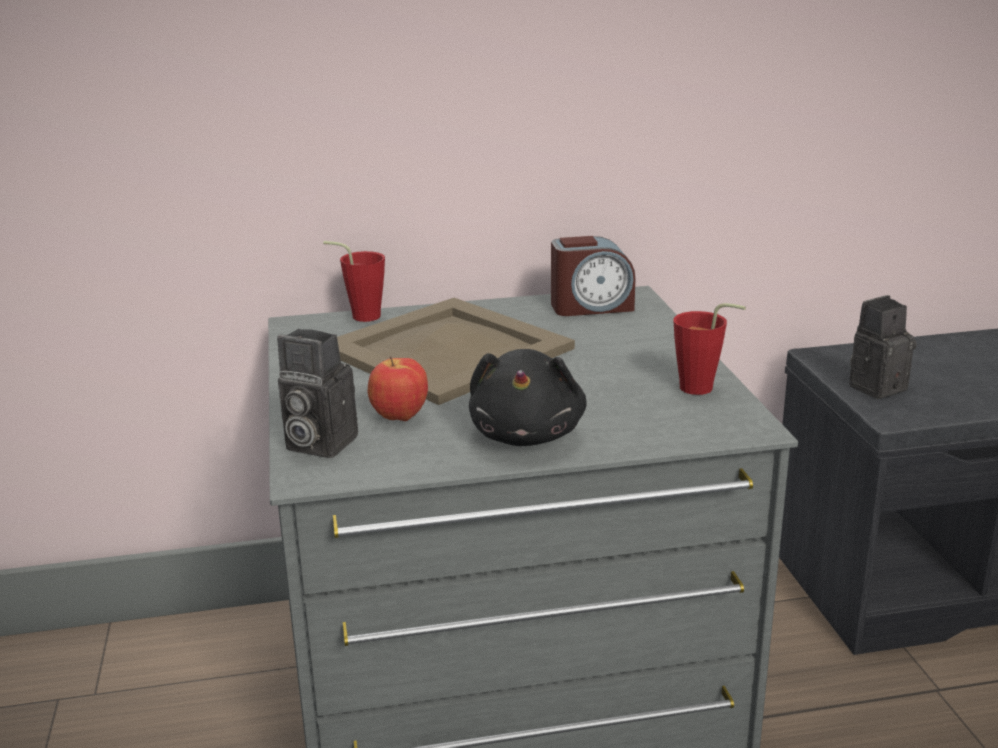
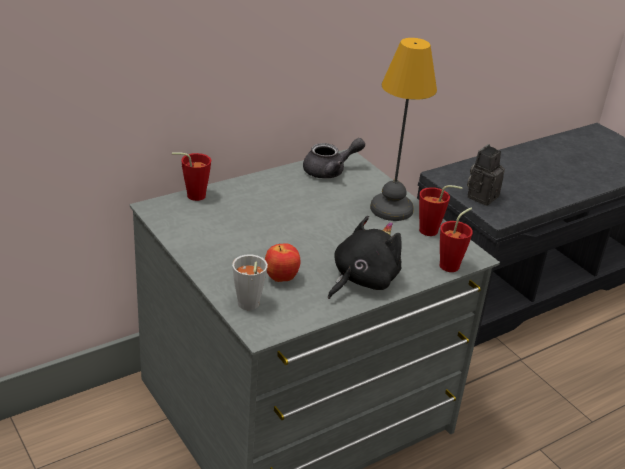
camera: 25 degrees left, 10 degrees up
(316, 444) = (248, 306): camera -> grey cup
(449, 350) = (270, 219): beige tray -> none
(527, 435) = (362, 280): black plush toy -> black plush toy turned 120 degrees counterclockwise
(591, 307) = (330, 171): alarm clock -> grey teapot
(656, 356) = (392, 208): none -> table lamp
(704, 433) = (452, 264): none -> red cup

